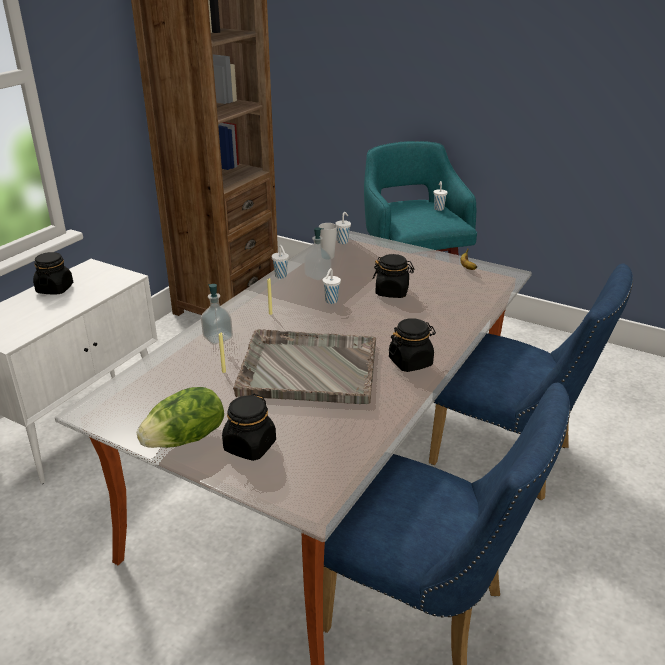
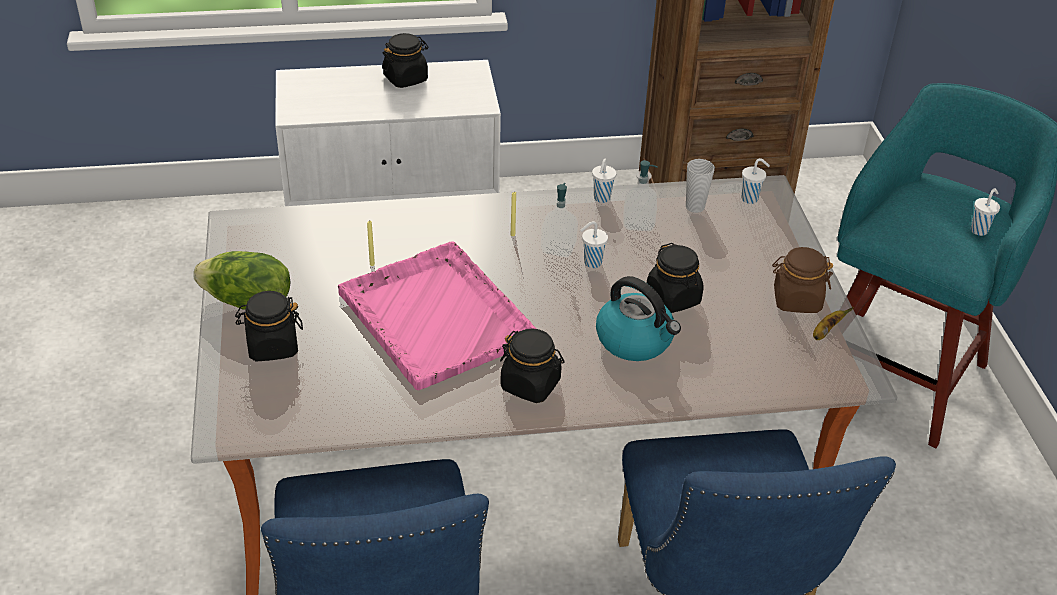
camera: 50 degrees right, 10 degrees up
(218, 338) = (426, 227): soap dispenser -> soap dispenser (558, 248)
(307, 368) = (435, 315): grey tray -> pink tray
(412, 316) = (635, 340): none -> kettle
(435, 263) = (796, 300): none -> brown jar

